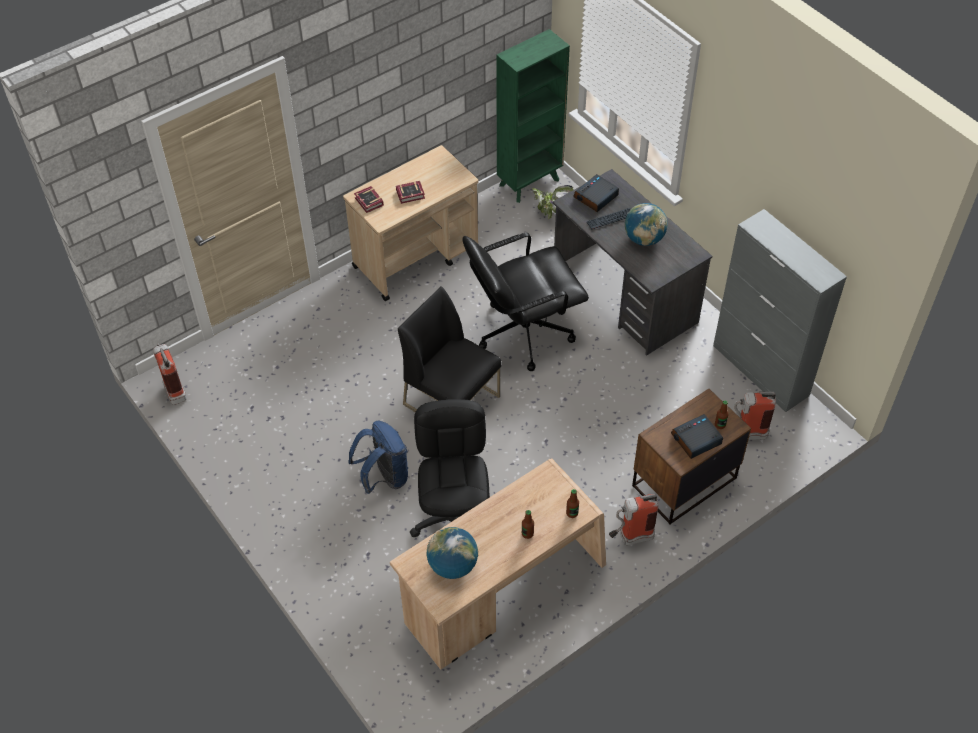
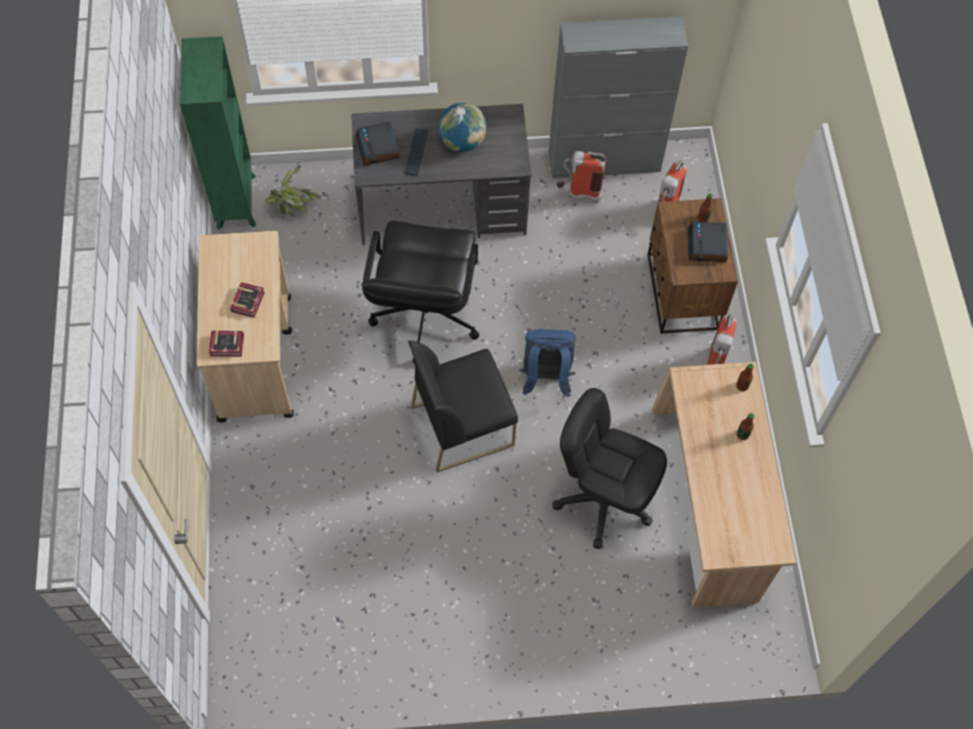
camera: 60 degrees left, 10 degrees up
(173, 389) = (254, 689): fire extinguisher -> fire extinguisher (578, 196)
(384, 477) = (513, 537): blue backpack -> blue backpack (545, 379)
(453, 565) = (741, 516): globe -> none

